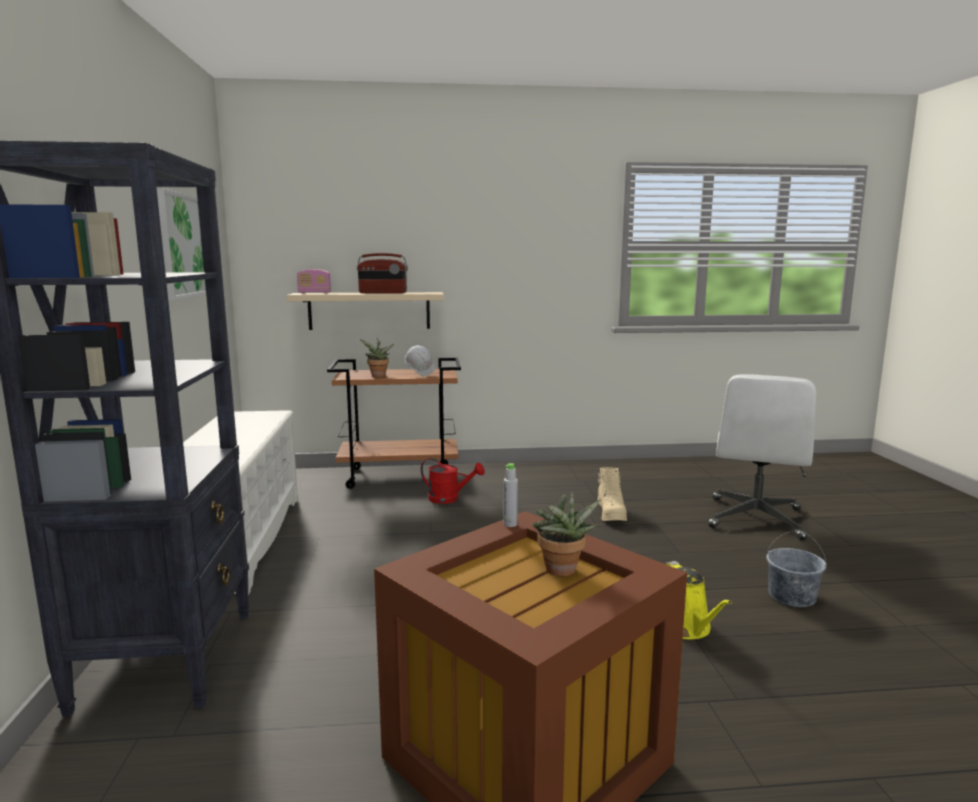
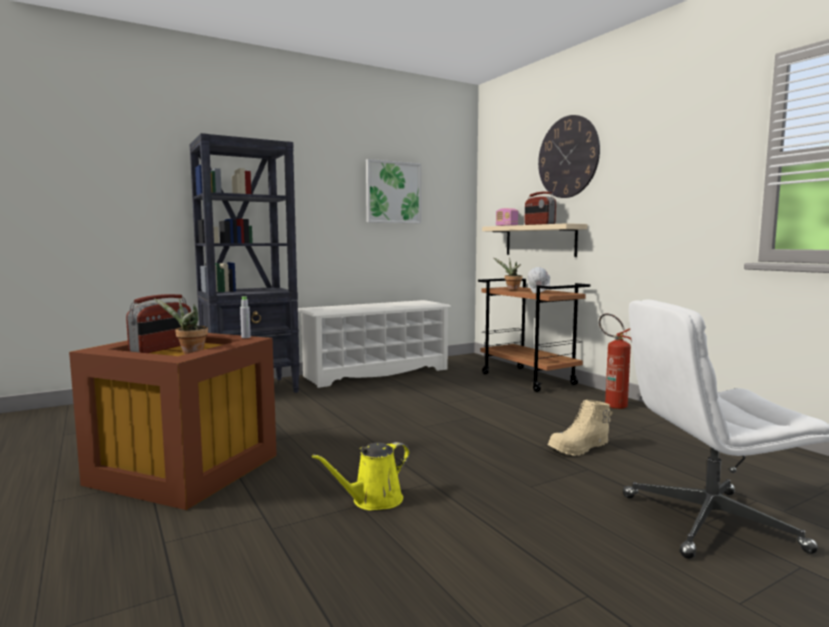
camera: 65 degrees right, 5 degrees down
(408, 214) = (568, 157): none -> wall clock
(449, 499) = (511, 397): red watering can -> none
(500, 591) = (162, 348): none -> radio
(516, 472) = (611, 404): none -> fire extinguisher
(791, 596) = (493, 551): grey bucket -> none

